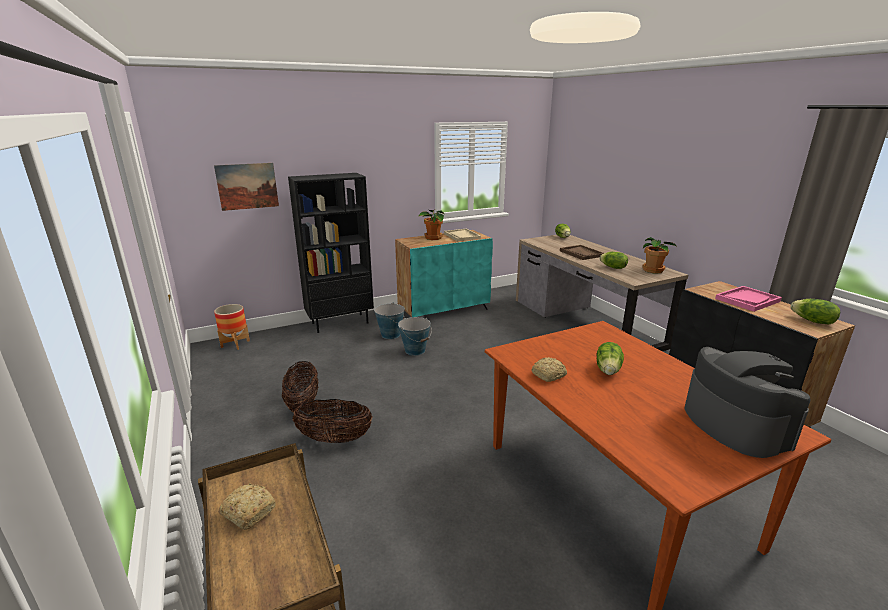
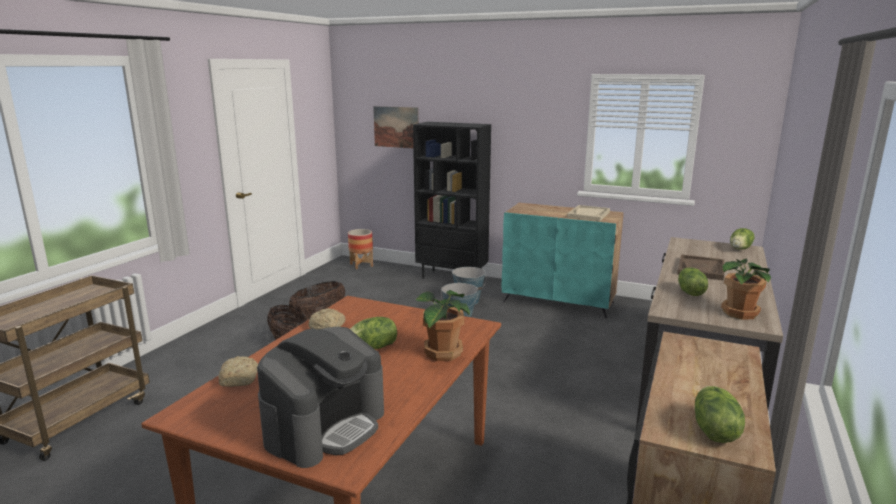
camera: 50 degrees right, 5 degrees down
(249, 511) = (69, 300): bread -> bread (240, 378)
(433, 238) = (554, 209): potted plant -> potted plant (441, 353)
(747, 300) = (708, 374): pink tray -> none

